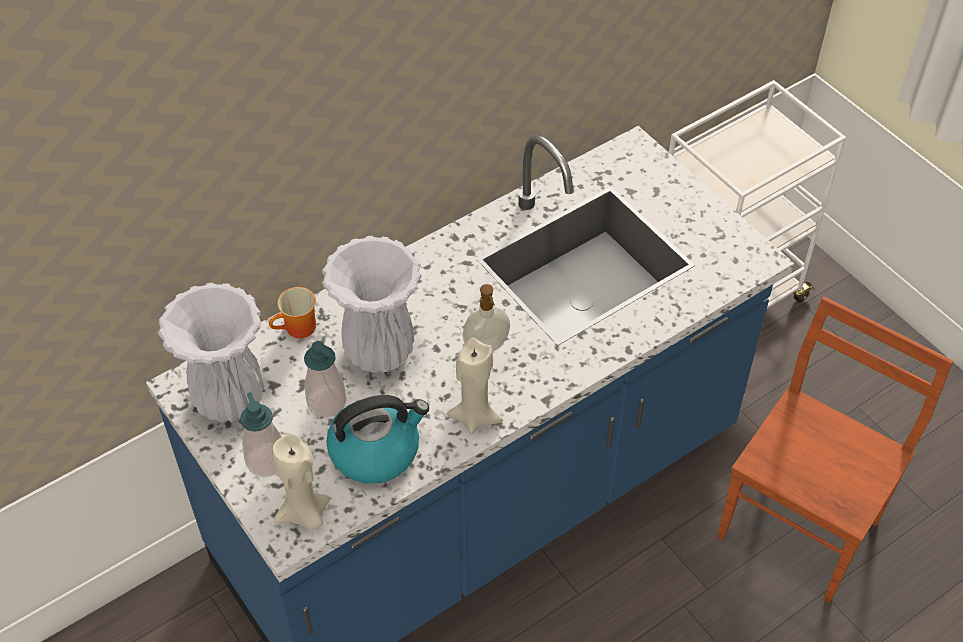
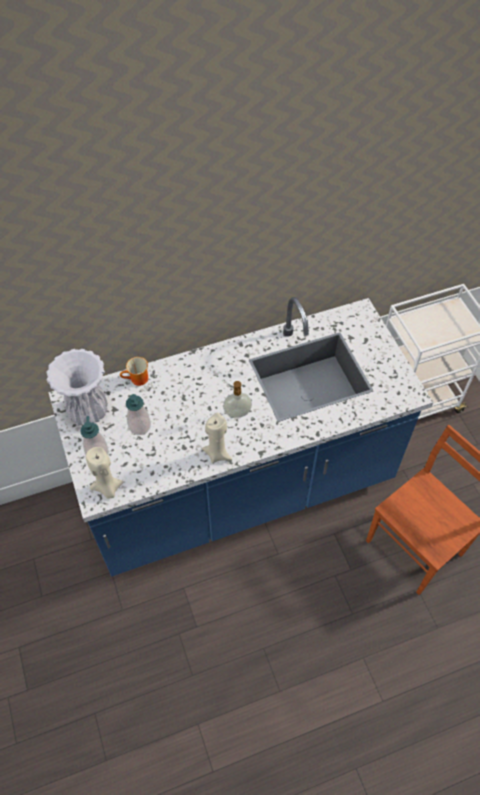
camera: 15 degrees right, 5 degrees up
(376, 450) = (157, 460): kettle -> none
(379, 350) = (177, 402): white vase -> none

